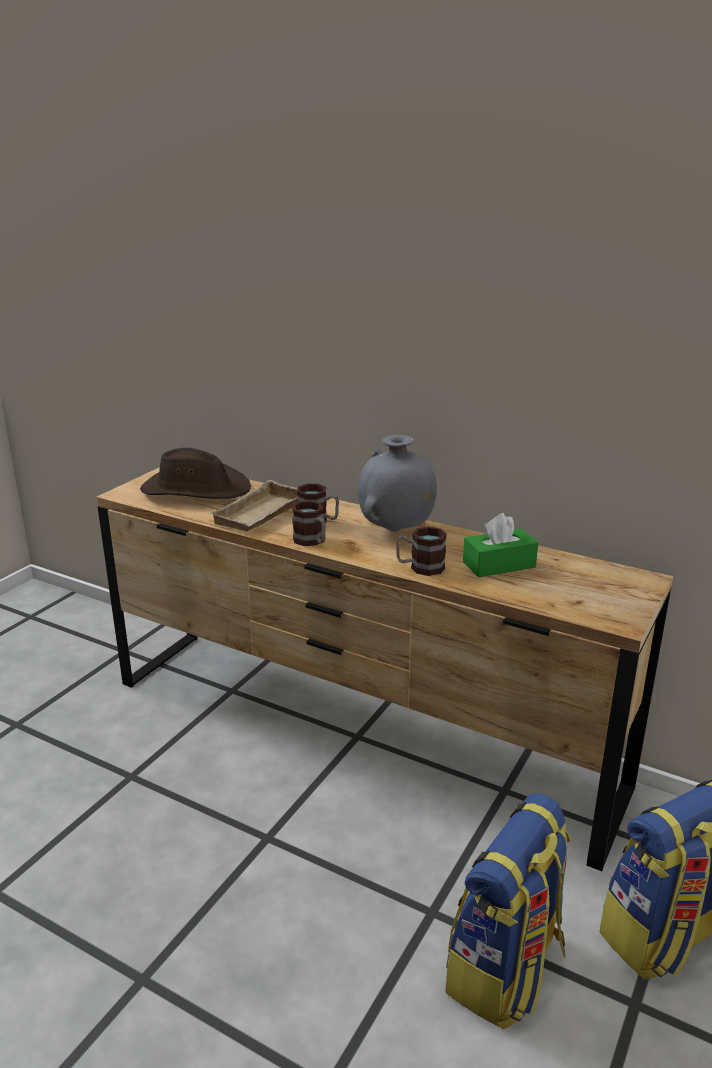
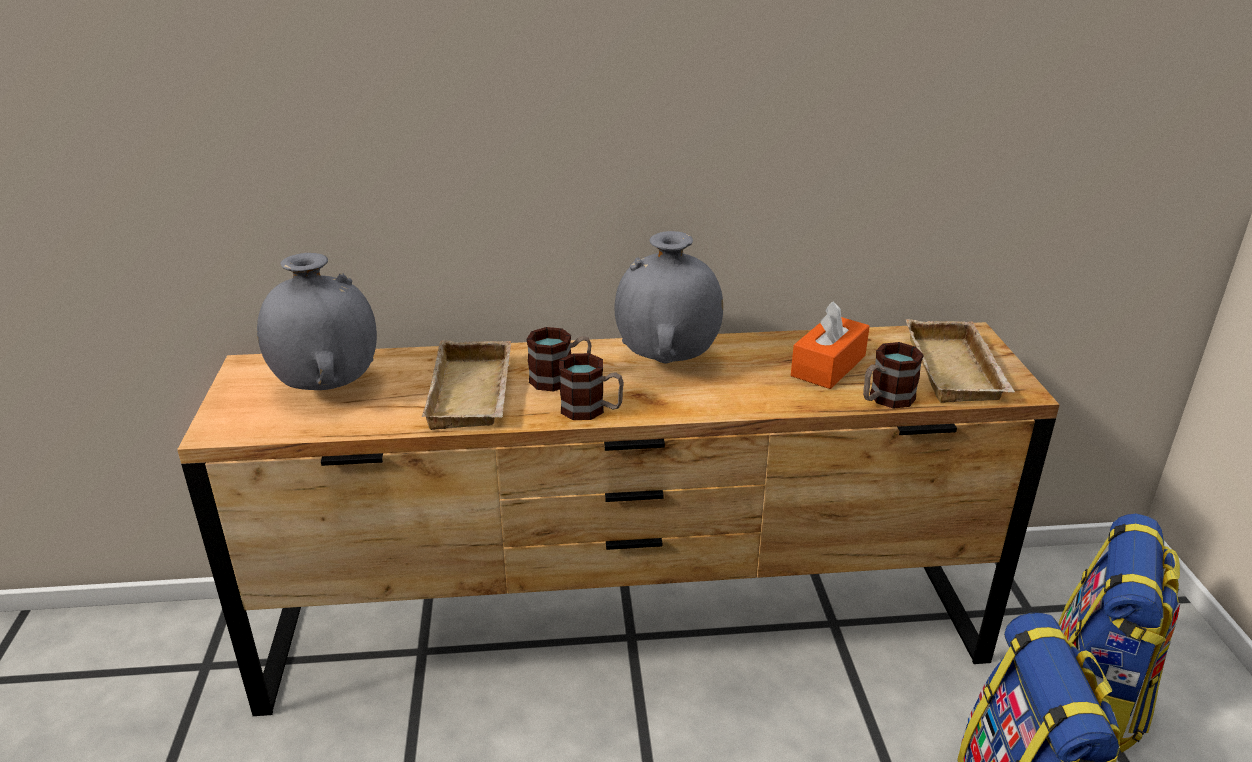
camera: 35 degrees left, 5 degrees up
(195, 489) = (327, 387): brown hat -> grey vase
(420, 567) = (758, 399): mug -> mug (885, 399)
(499, 565) = (828, 366): green tissue box -> orange tissue box
(592, 597) = (958, 371): none -> beige tray

